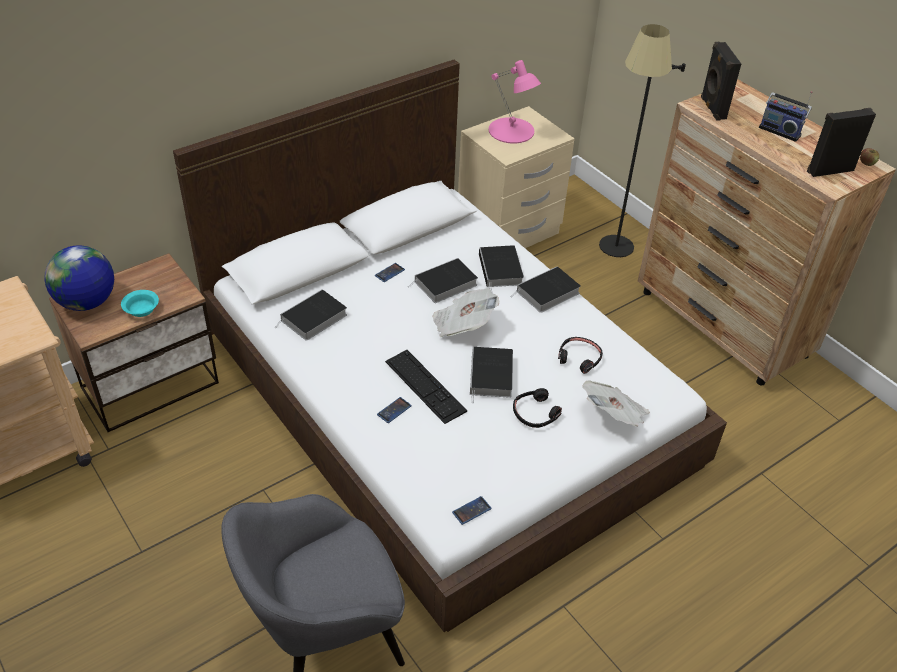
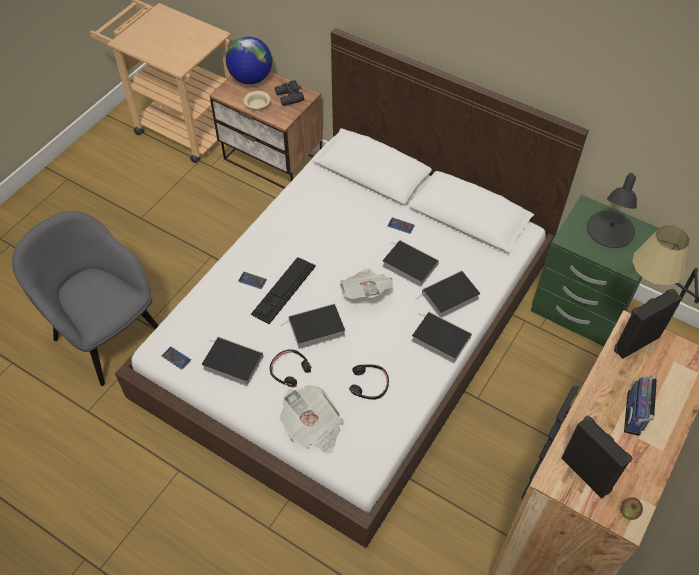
camera: 70 degrees right, 10 degrees up
(141, 309) = (258, 105): turquoise bowl -> beige bowl
(153, 280) = (289, 97): none -> black binoculars
(313, 319) = (322, 201): book -> book (231, 363)
(509, 232) = (579, 308): beige nightstand -> green nightstand
(511, 131) = (610, 230): pink table lamp -> black table lamp

